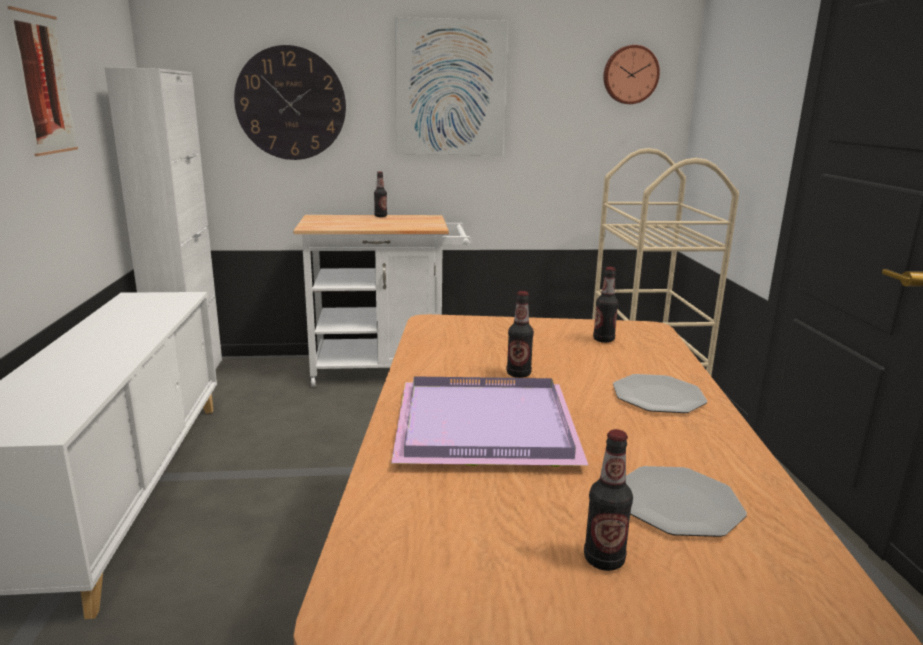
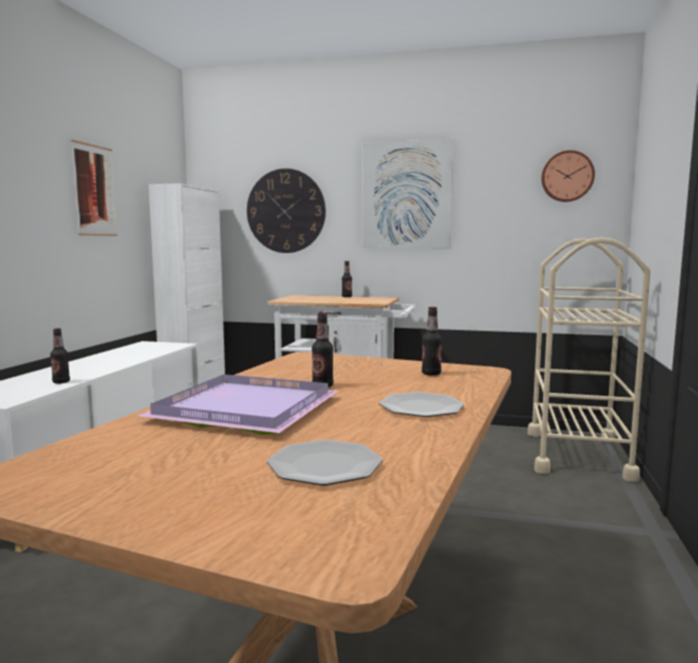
camera: 20 degrees right, 10 degrees down
(604, 560) = (206, 485): bottle -> bottle (61, 382)

